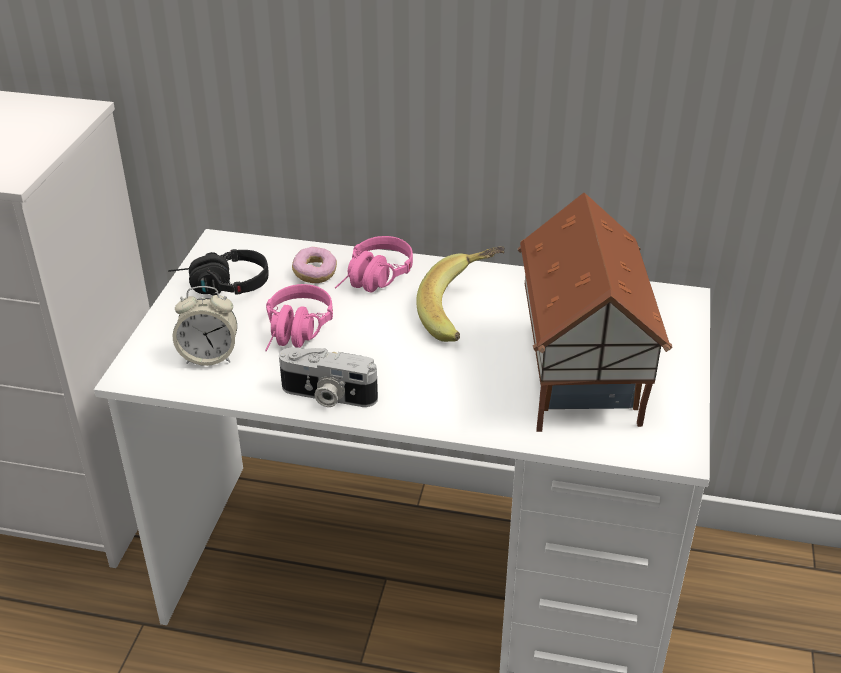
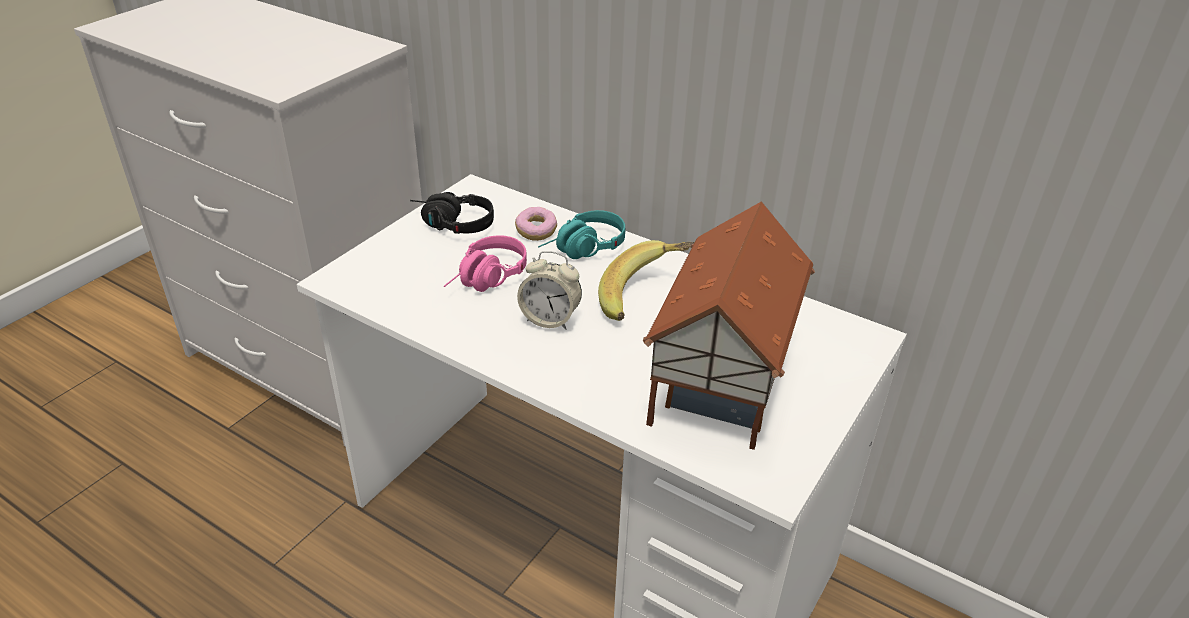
camera: 20 degrees right, 0 degrees up
(209, 356) = (403, 280): alarm clock -> alarm clock (550, 319)
(327, 396) = (478, 340): camera -> none
(373, 281) = (583, 250): pink headphones -> turquoise headphones

